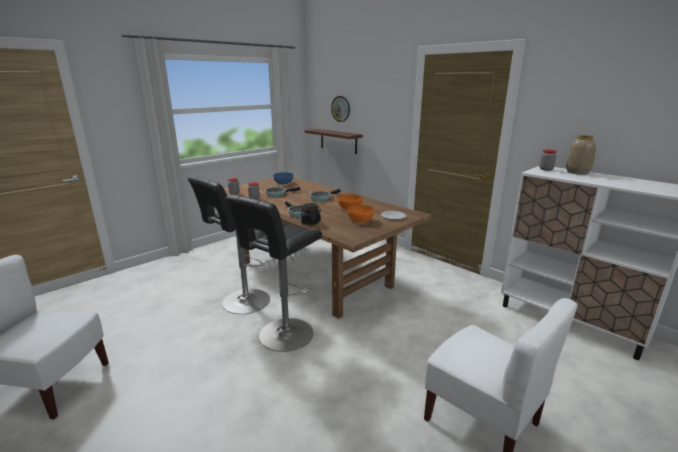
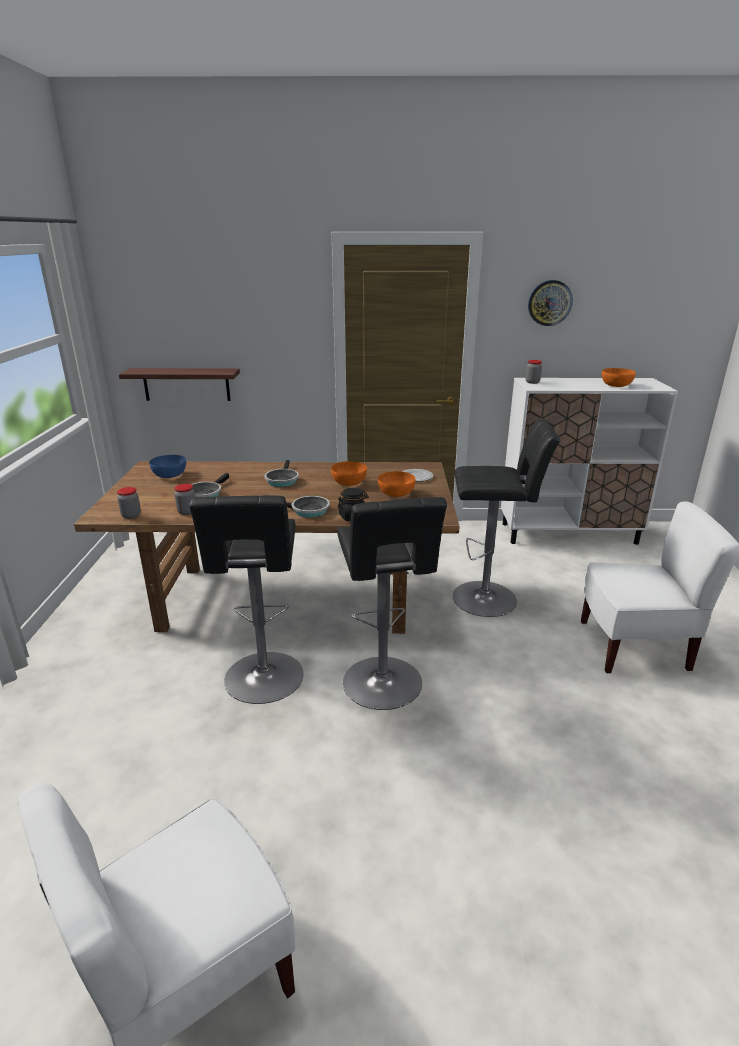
camera: 45 degrees left, 5 degrees up
(341, 109) = (185, 330): wall clock -> wall clock (549, 303)
(423, 328) = (489, 598): none -> black stool
(577, 172) = (559, 380): vase -> none
(629, 184) = (616, 385): none -> orange bowl

